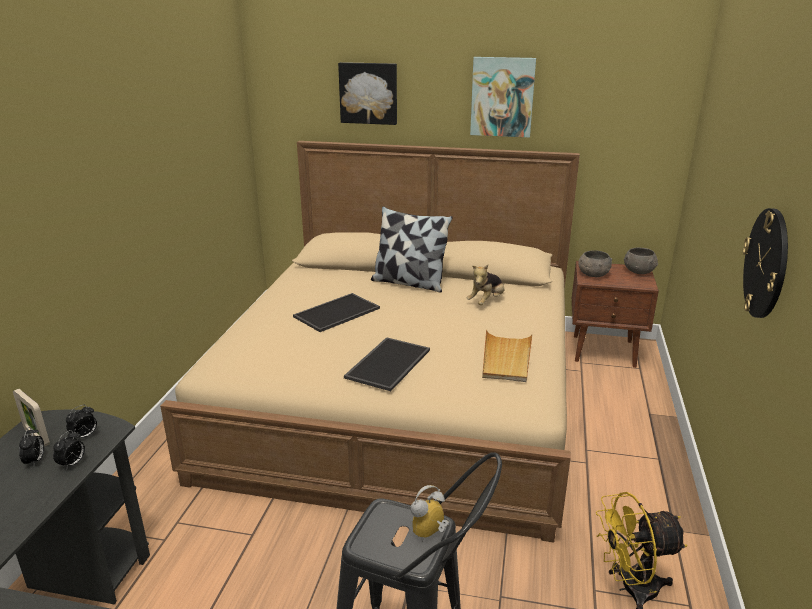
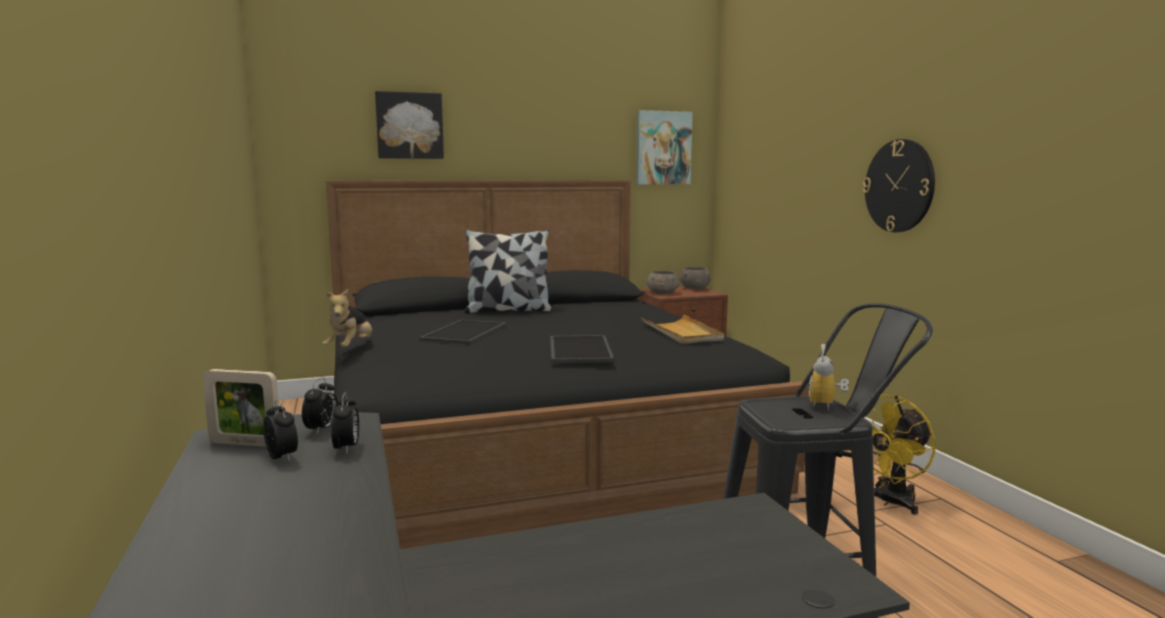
camera: 30 degrees left, 15 degrees down
(402, 395) = (529, 435): beige bed -> black bed
(486, 302) = (604, 311): plush toy -> plush toy (350, 348)
(502, 97) = (551, 128): picture -> picture (663, 148)

